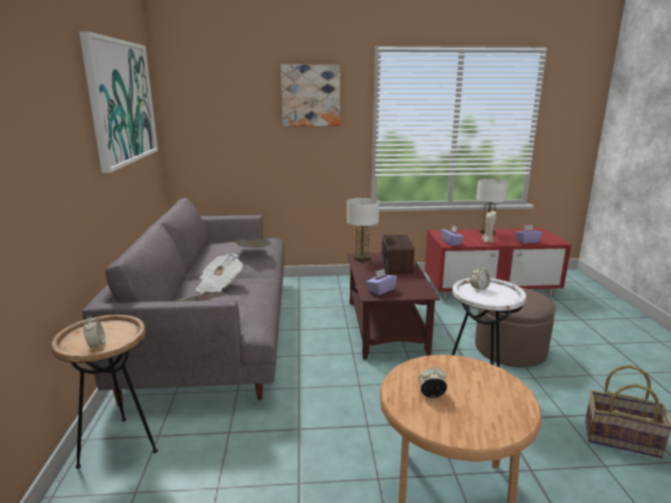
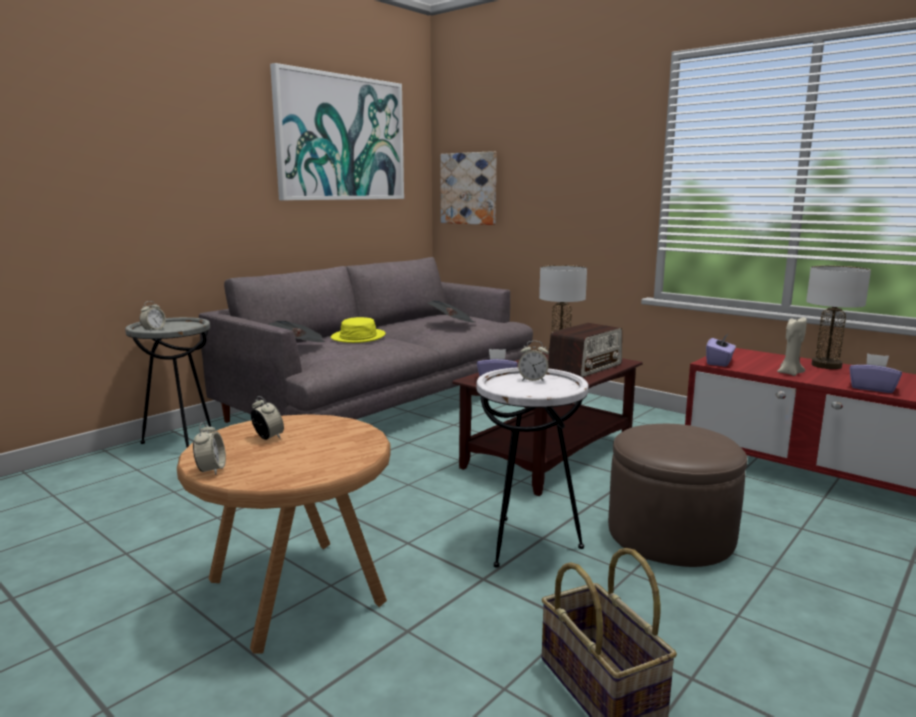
camera: 45 degrees right, 5 degrees down
(120, 445) = (181, 442): brown side table -> grey side table
(219, 285) = (358, 337): newspaper -> yellow hat
(310, 95) = (582, 132): picture -> picture (469, 188)
(476, 436) = (211, 470): none -> alarm clock

